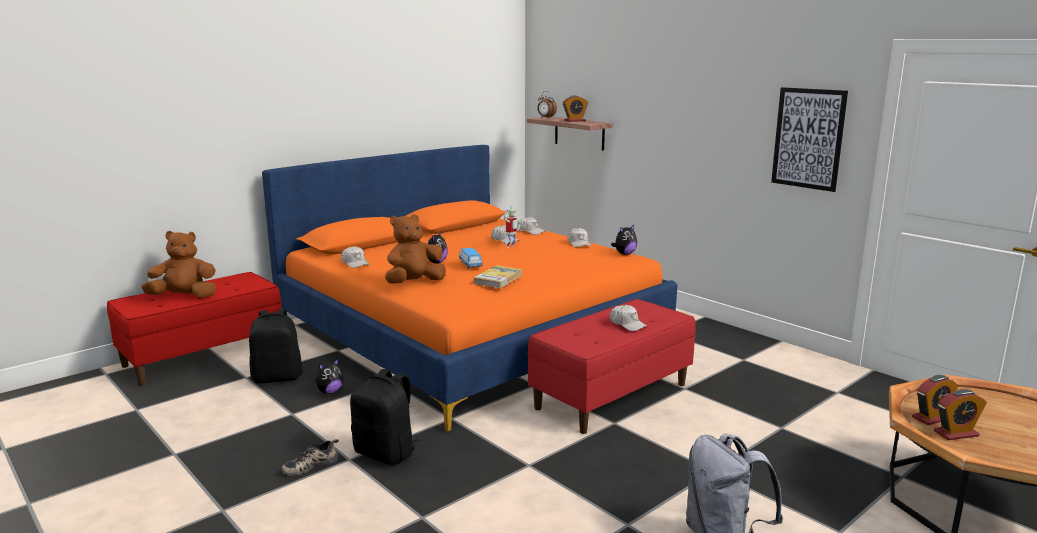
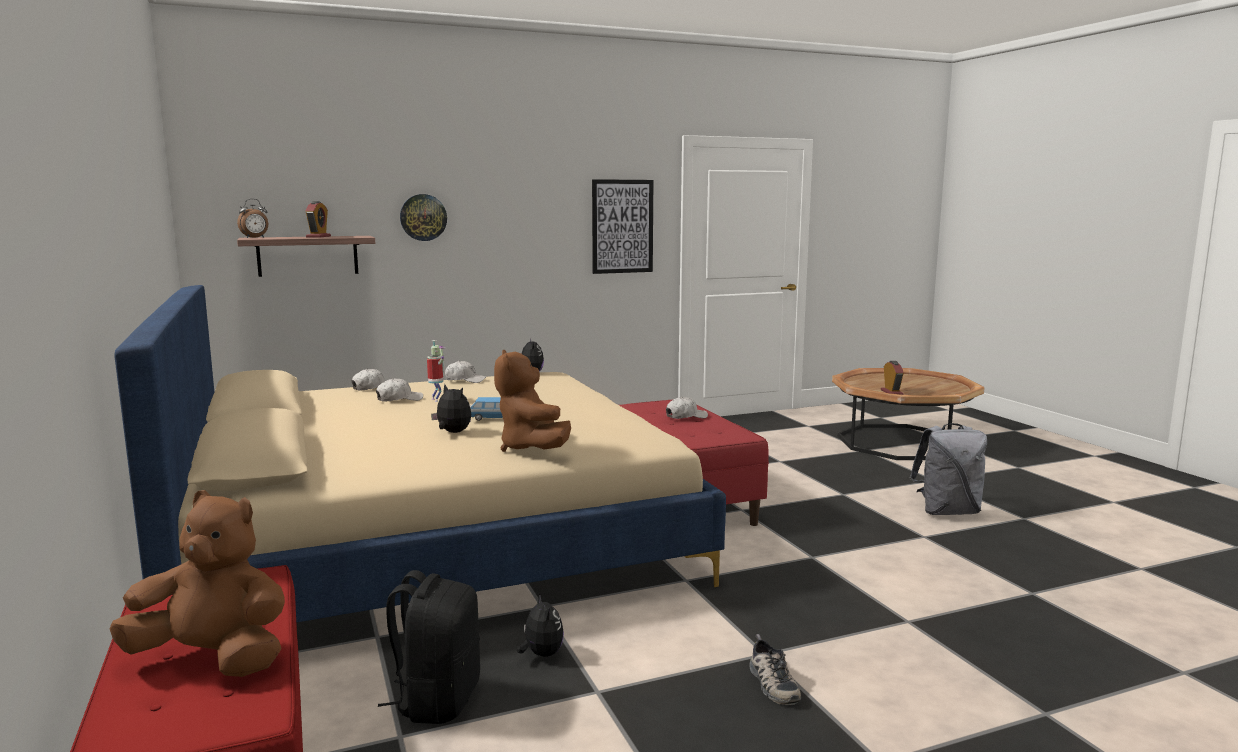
camera: 70 degrees left, 5 degrees down
(184, 297) = (213, 659): brown plush toy -> brown plush toy turned 90 degrees clockwise
(355, 263) = (377, 470): white cap -> none
(386, 453) = (758, 627): black backpack -> none
(470, 332) = (430, 537): orange bed -> beige bed
(498, 279) = (577, 414): book -> none
(645, 112) = (423, 217): none -> wall clock
(956, 433) = (915, 393): alarm clock -> none

